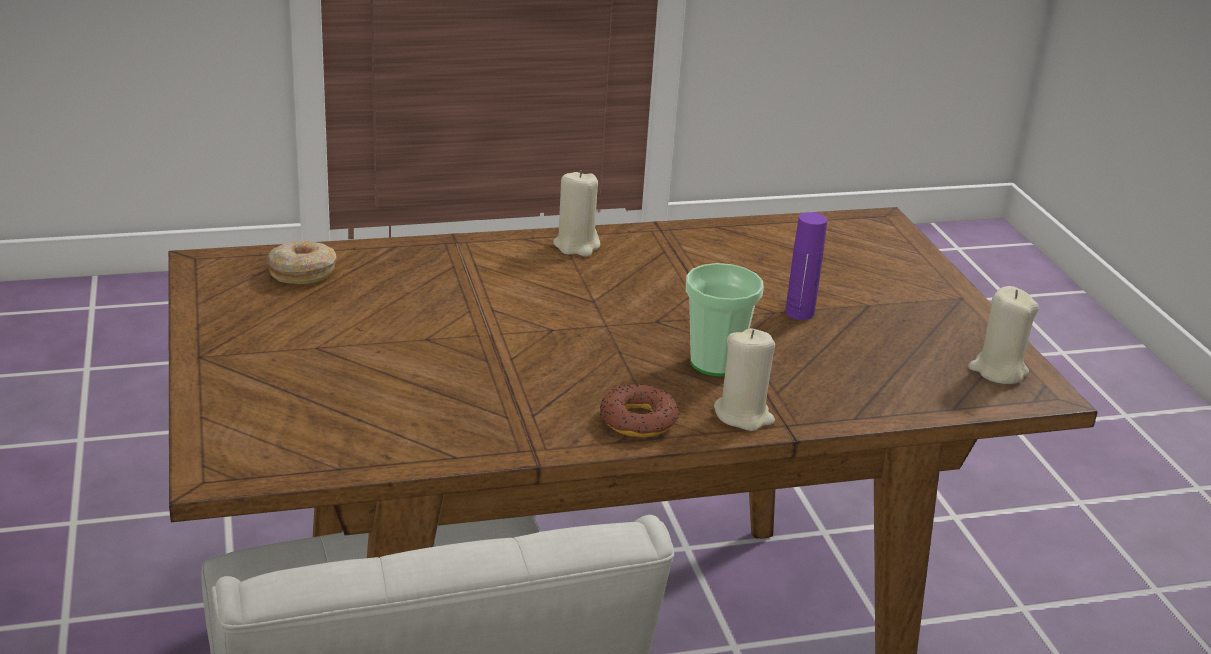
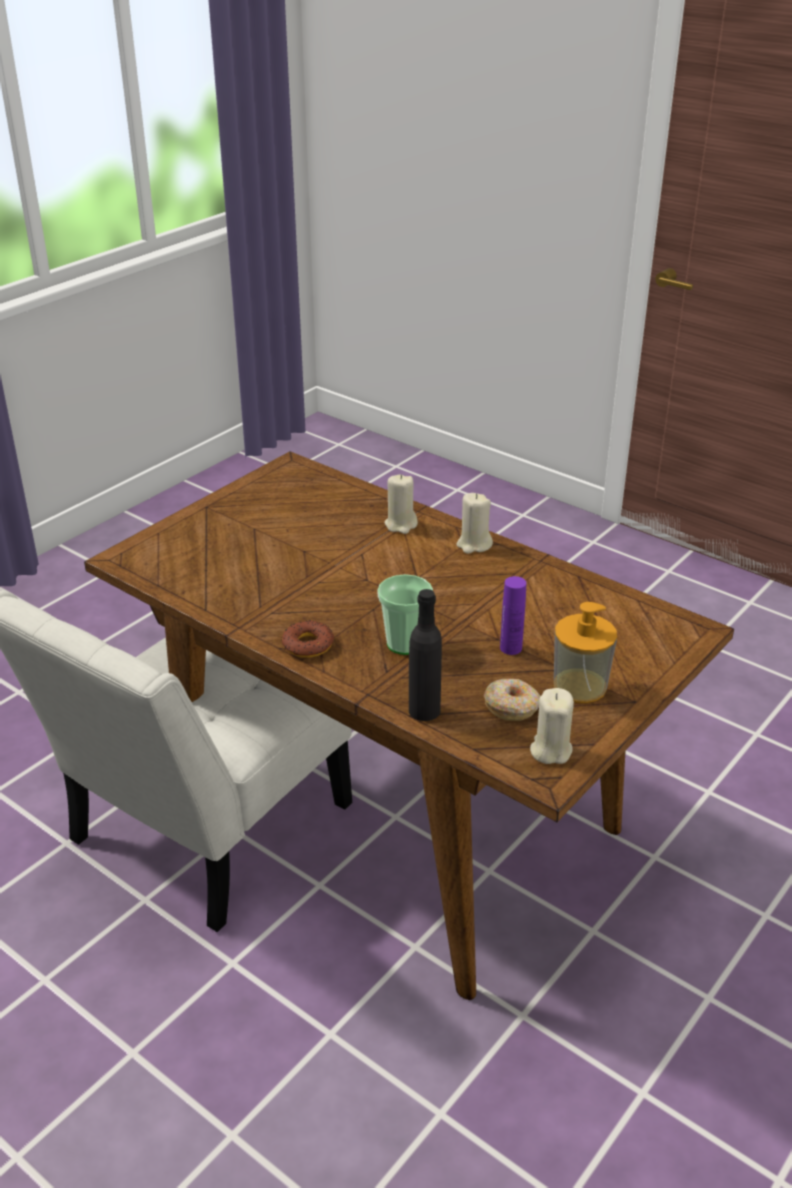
camera: 55 degrees right, 5 degrees up
(302, 272) = (319, 490): donut -> donut (512, 707)
(743, 415) = (359, 676): beige candle -> beige candle (401, 524)
(856, 406) = (424, 710): none -> black bottle
(907, 310) = (579, 686): none -> soap dispenser

